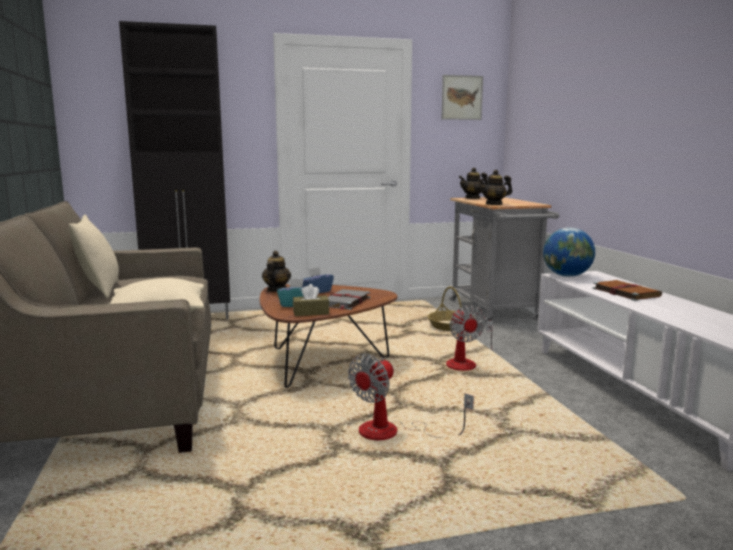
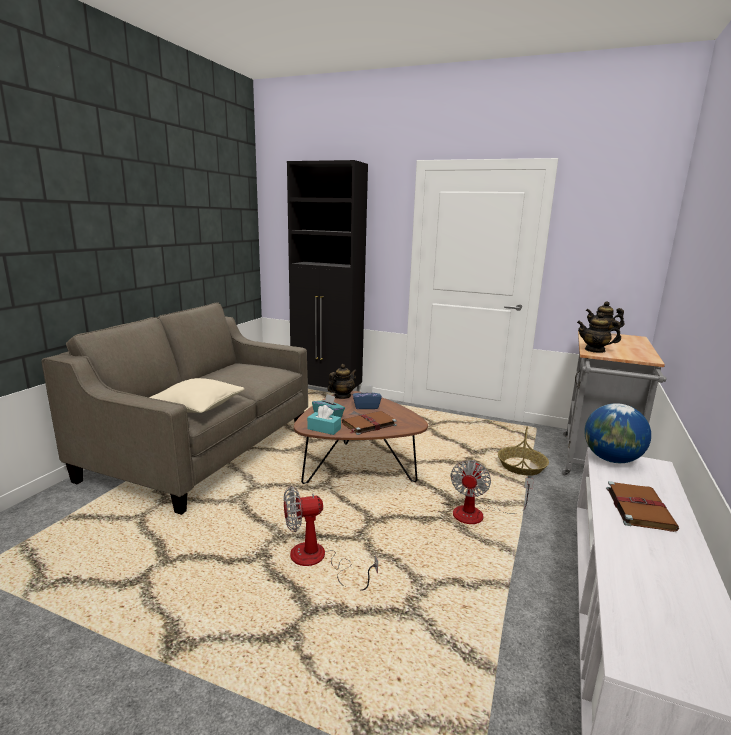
camera: 35 degrees right, 5 degrees up
(100, 290) = (214, 372): beige pillow -> none
(311, 312) = (324, 429): brown tissue box -> turquoise tissue box
(345, 302) = (368, 424): grey book -> brown book
(461, 97) = (613, 221): picture -> none

